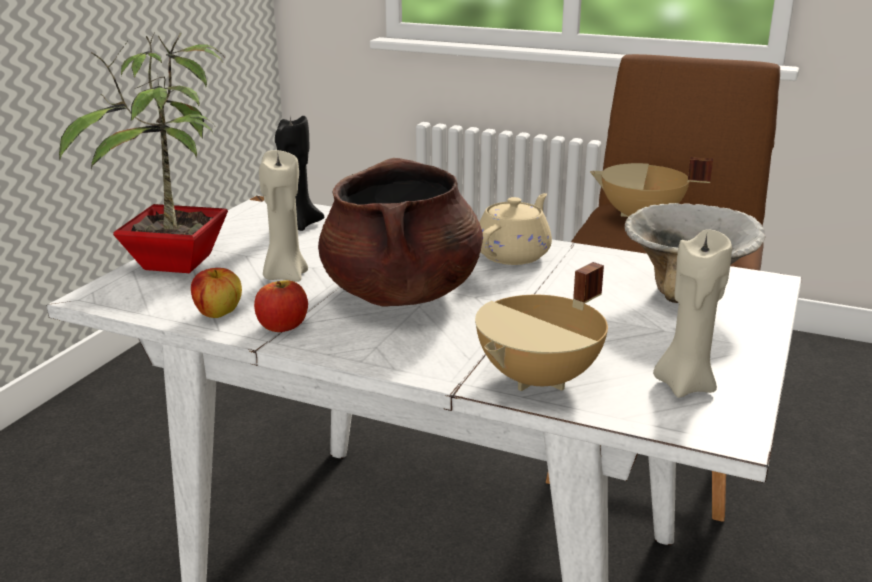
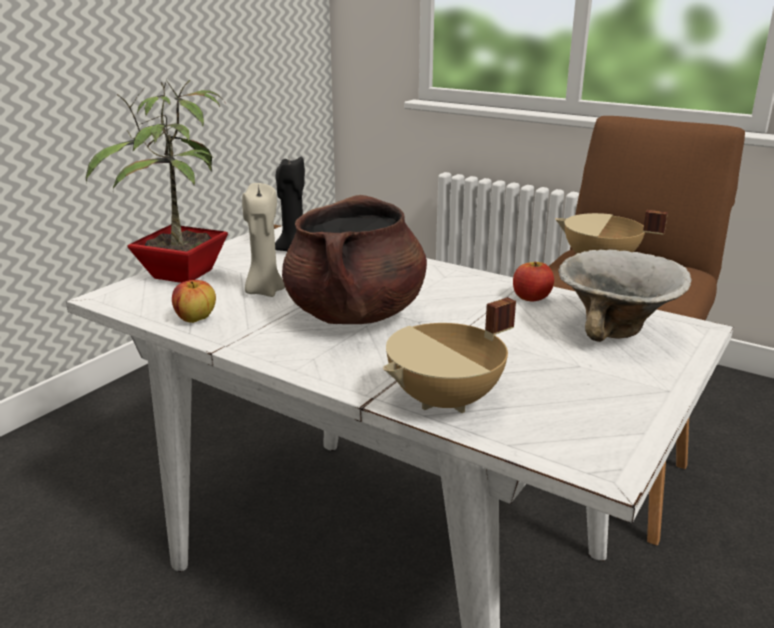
camera: 10 degrees right, 0 degrees up
(282, 326) = (243, 334): apple -> apple (531, 297)
(513, 254) = (468, 287): beige teapot -> none
(684, 384) = (580, 419): beige candle -> none

